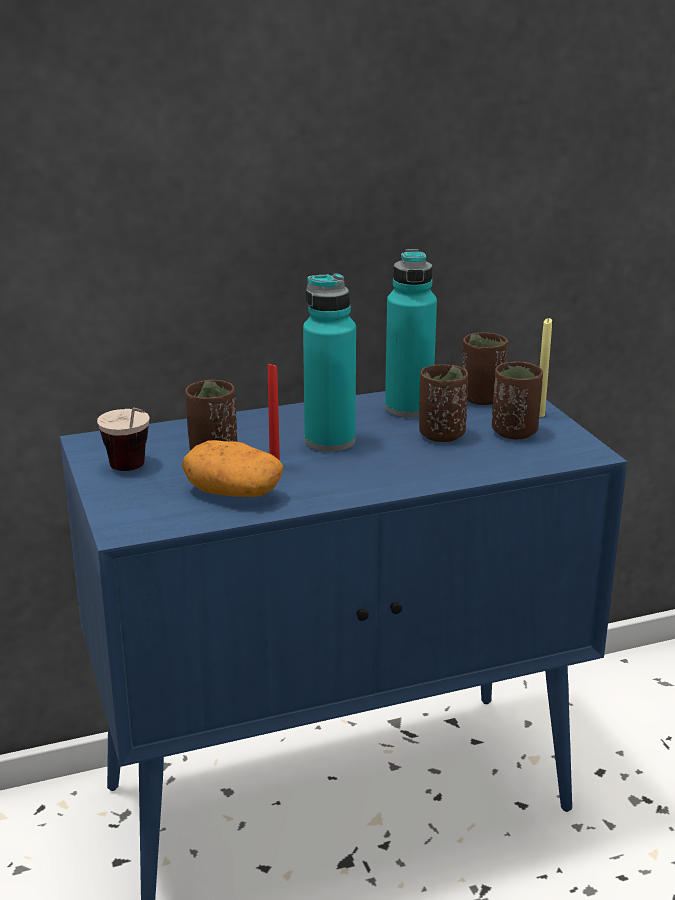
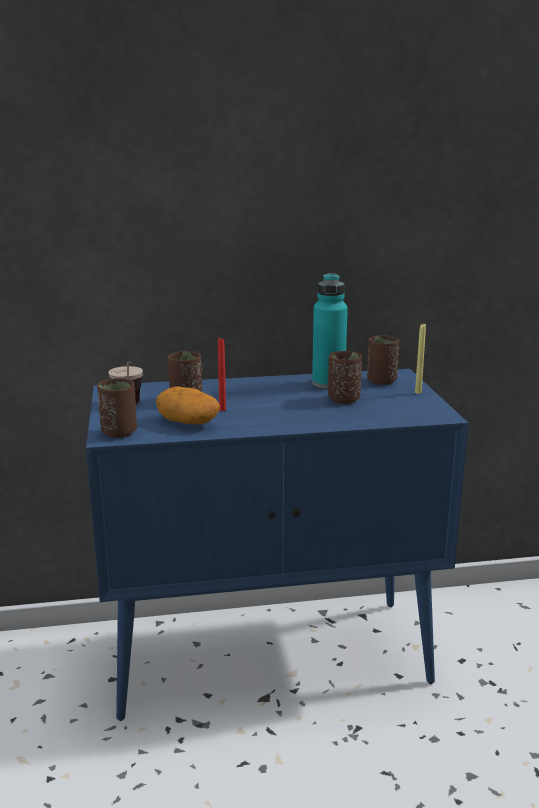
camera: 10 degrees right, 5 degrees down
(330, 441) = (266, 398): turquoise bottle -> none
(514, 432) = (395, 401): brown cup -> brown cup (119, 432)

